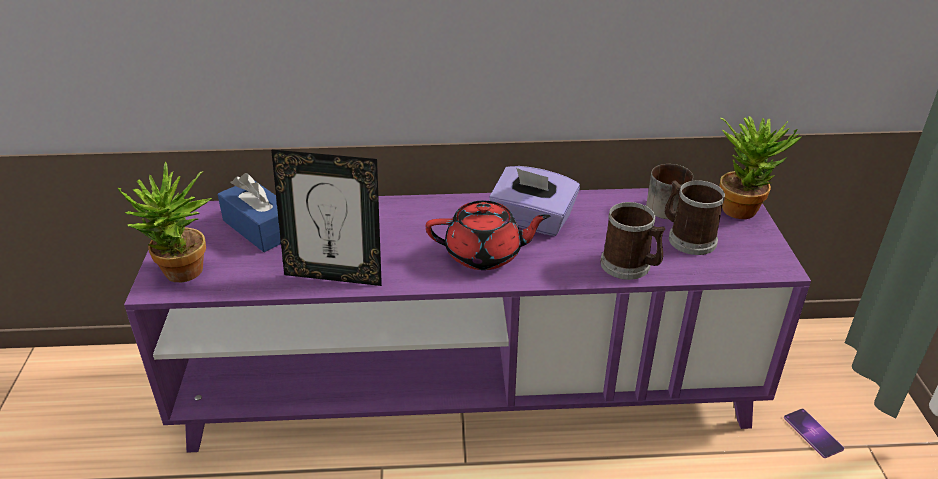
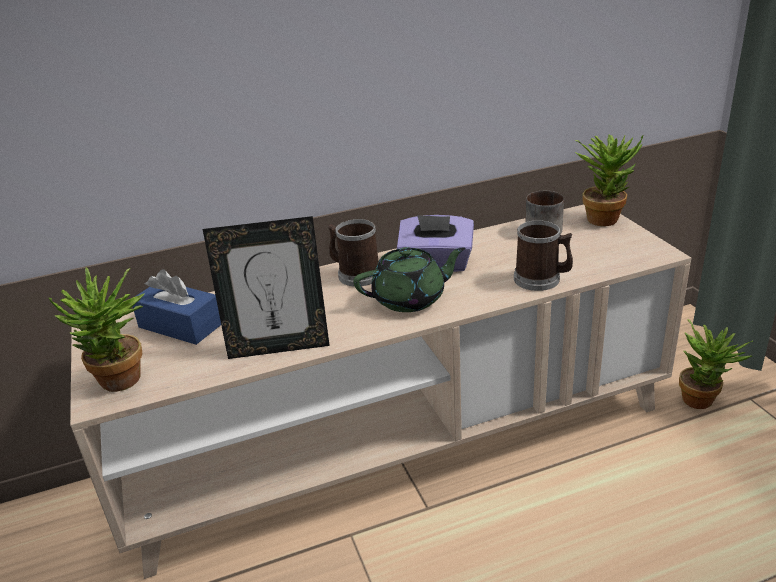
camera: 15 degrees left, 5 degrees down
(469, 389) = (400, 443): purple tv stand -> beige tv stand
(485, 254) = (410, 299): red teapot -> green teapot
(687, 238) = (575, 248): mug -> mug (355, 274)
(813, 433) = (703, 400): phone -> potted plant

